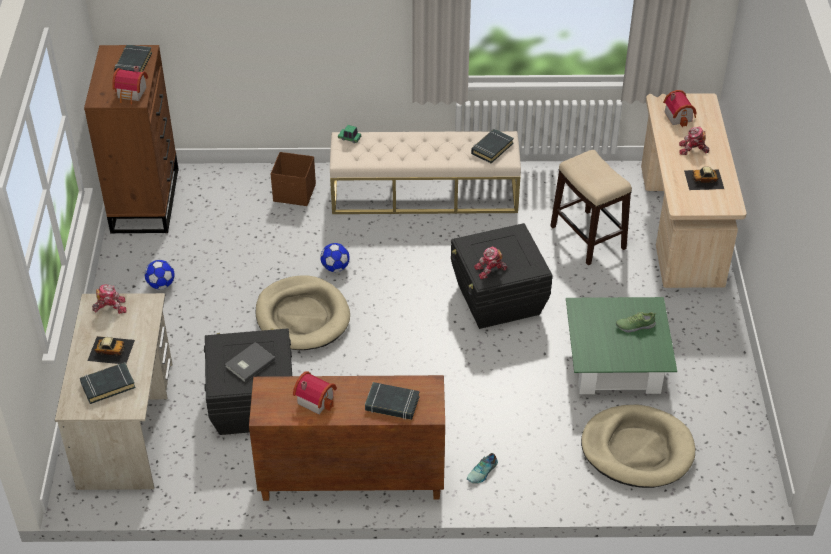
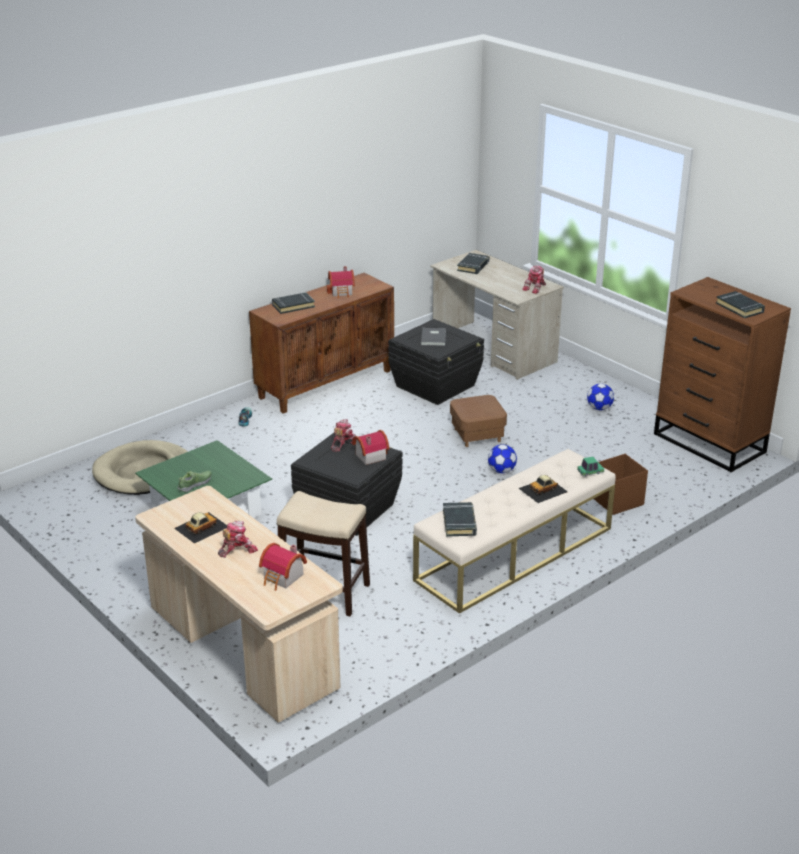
camera: 140 degrees right, 15 degrees down
(111, 350) = (499, 276): toy car -> toy car (543, 490)
(132, 94) = (697, 294): toy house -> toy house (369, 456)
(302, 316) = (477, 435): beige dog bed -> brown ottoman

